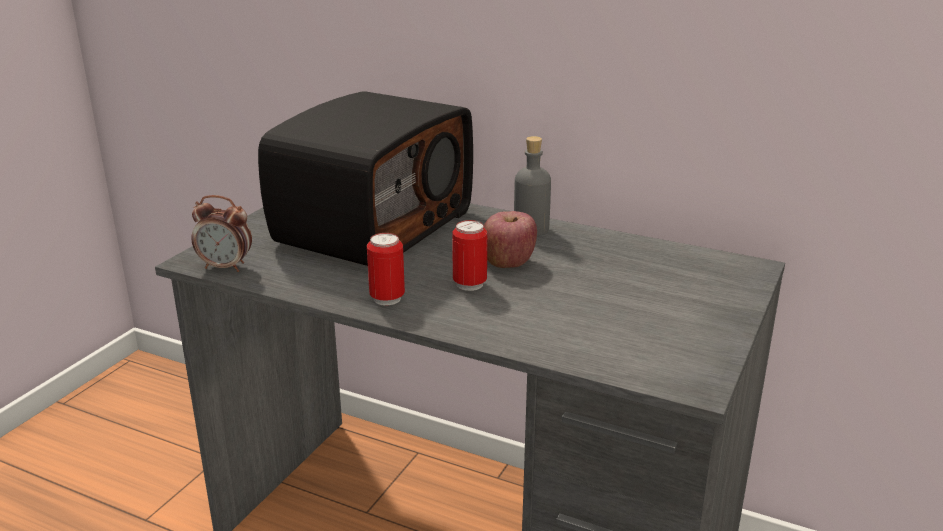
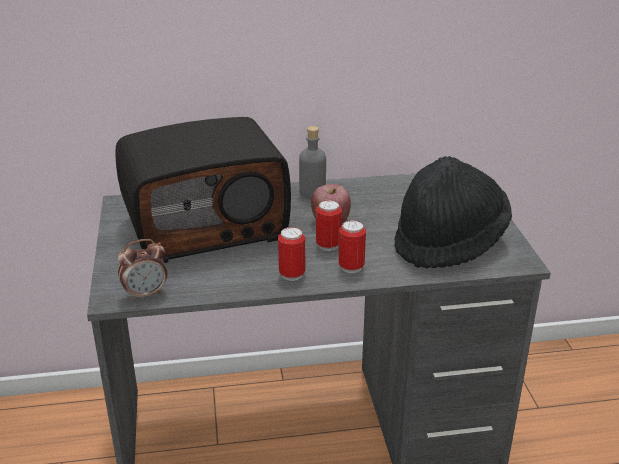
camera: 35 degrees left, 5 degrees up
(372, 226) = (206, 225): radio -> radio turned 75 degrees clockwise
(462, 314) = (351, 267): none -> can
(624, 330) = (449, 242): none -> black hat

